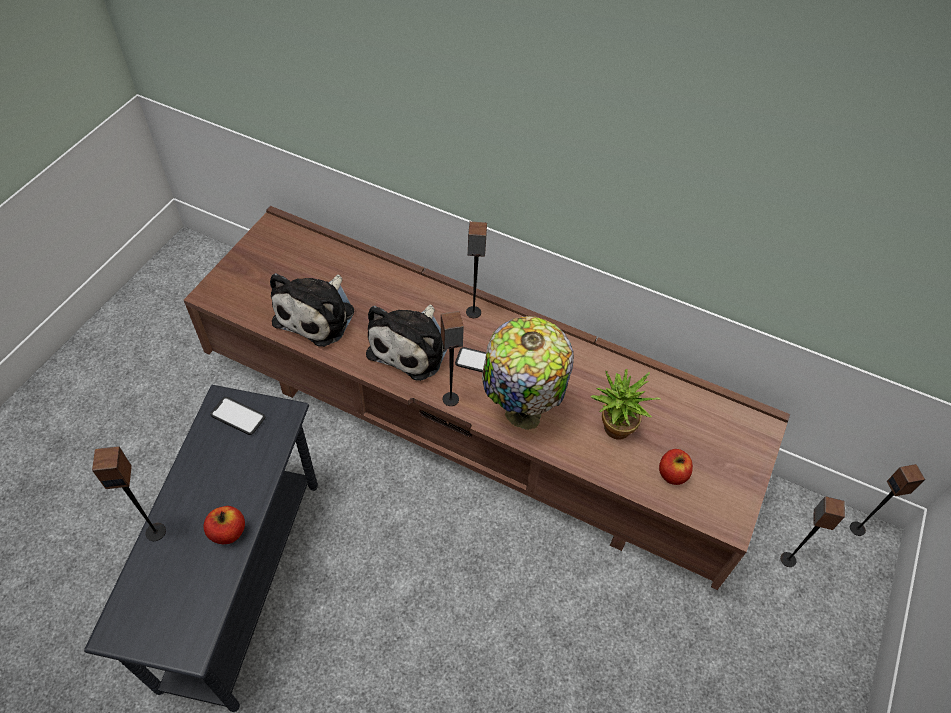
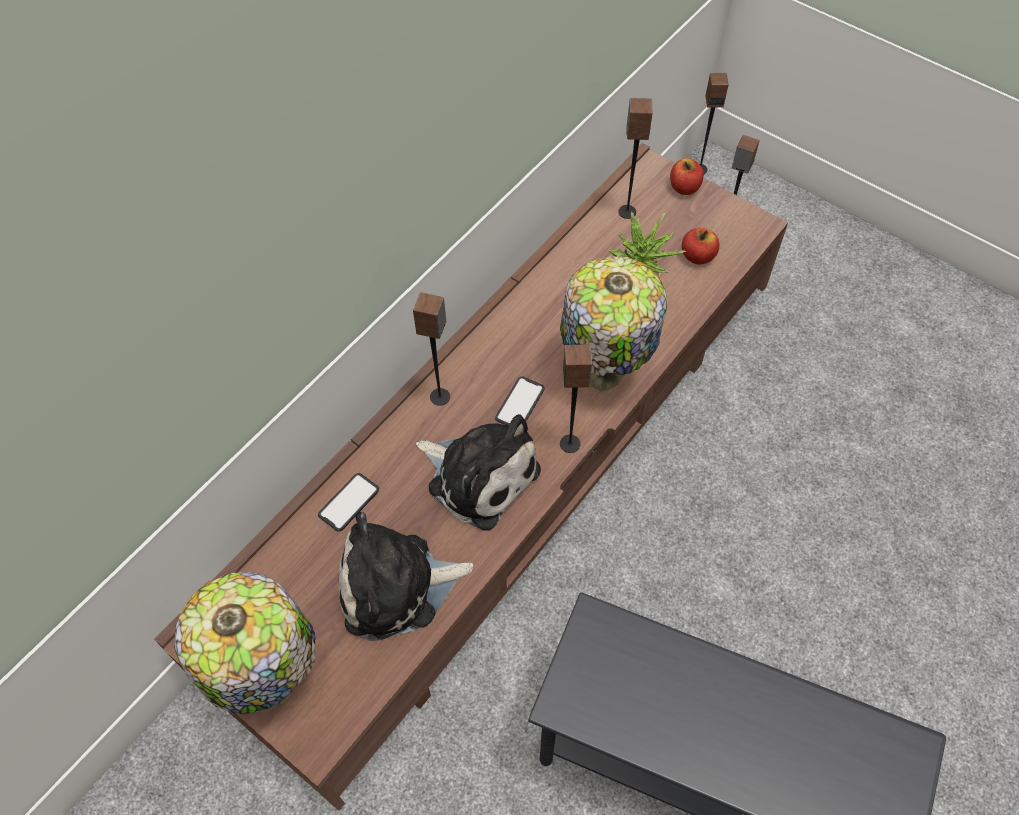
camera: 75 degrees left, 5 degrees up
(156, 531) = (757, 794): speaker -> speaker (626, 212)
(228, 532) = (764, 700): apple -> apple (684, 187)
(238, 416) = (590, 683): phone -> phone (349, 502)
(248, 265) = (273, 681): none -> table lamp
(318, 314) = (396, 586): plush toy -> plush toy turned 135 degrees clockwise

